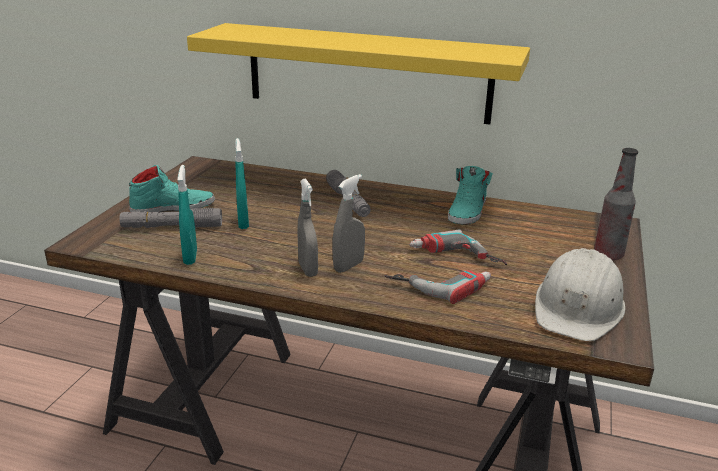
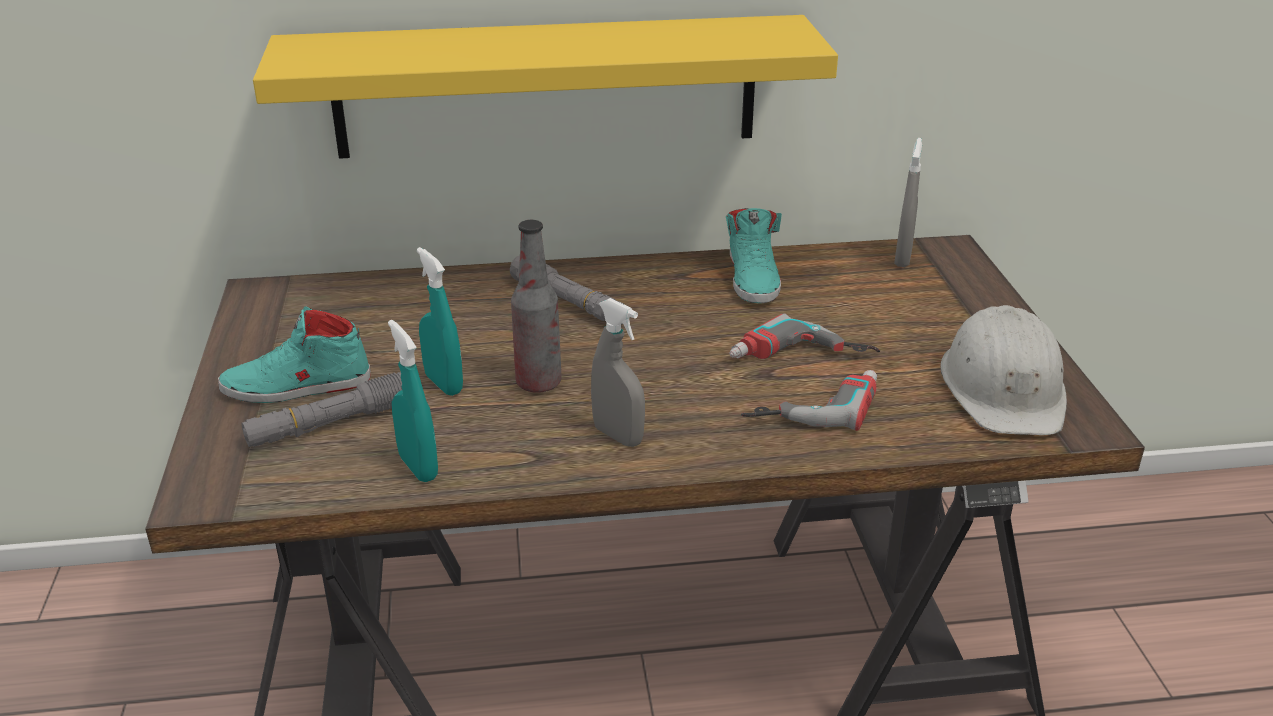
camera: 25 degrees left, 5 degrees up
(173, 207) = (296, 386): turquoise shoe -> turquoise shoe turned 150 degrees counterclockwise
(348, 266) = (670, 413): grey spray bottle -> grey spray bottle (903, 258)
(608, 255) = (978, 301): bottle -> bottle (538, 383)

